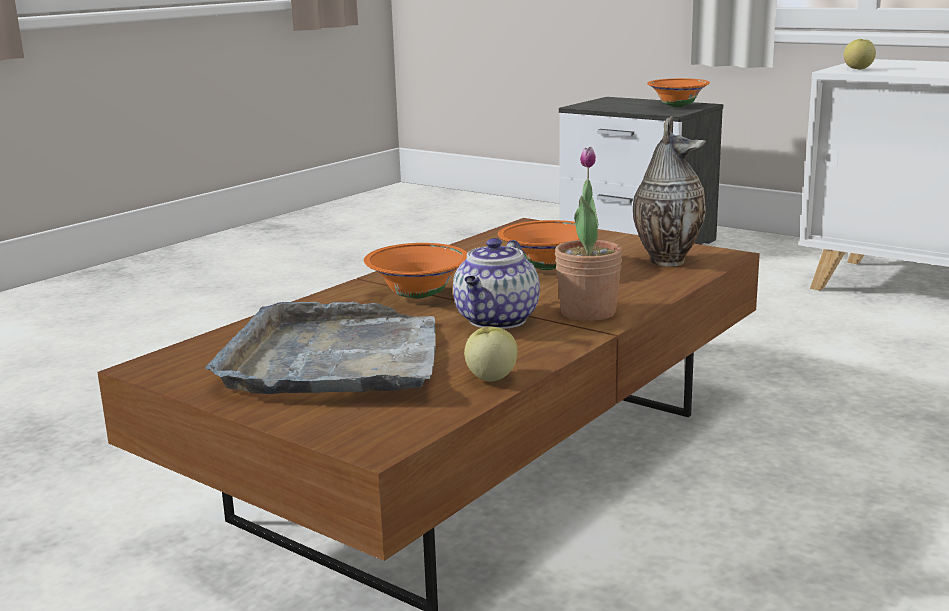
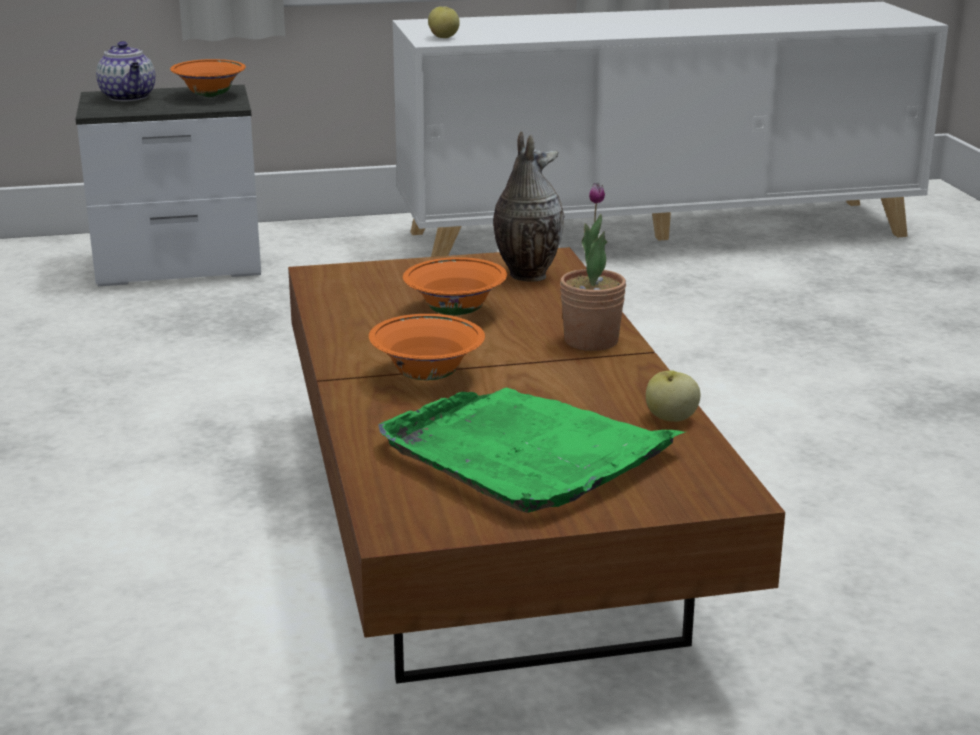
camera: 50 degrees left, 5 degrees up
(335, 359) = (525, 454): grey tray -> green tray
(497, 321) = (549, 373): teapot -> teapot (129, 97)

